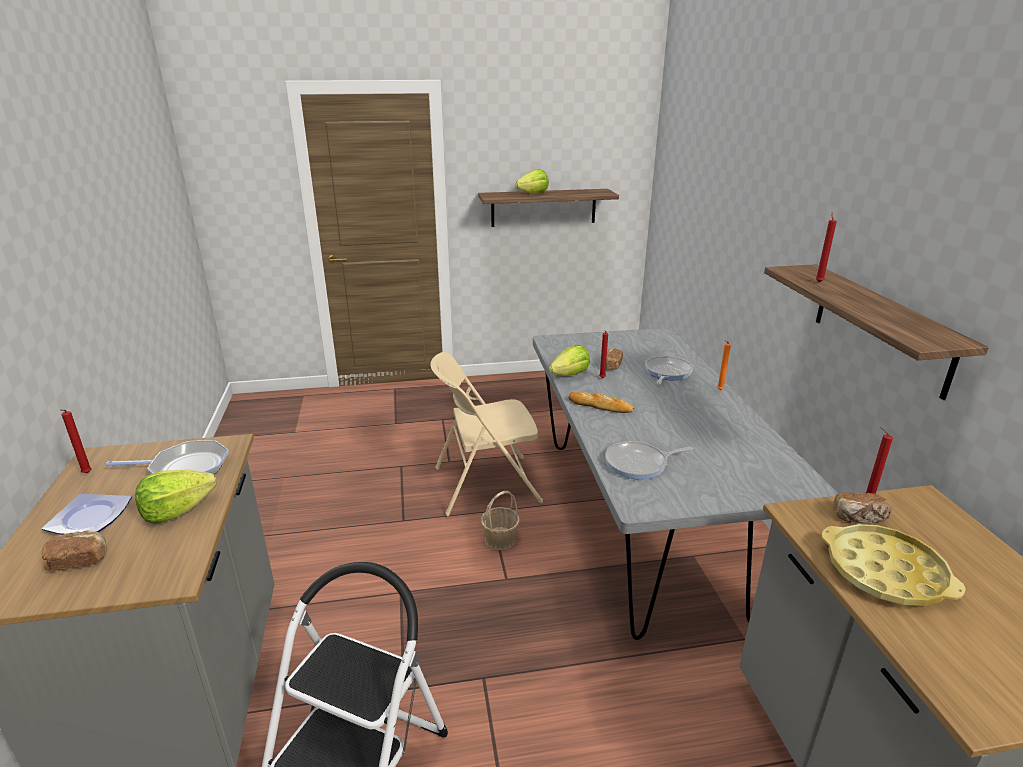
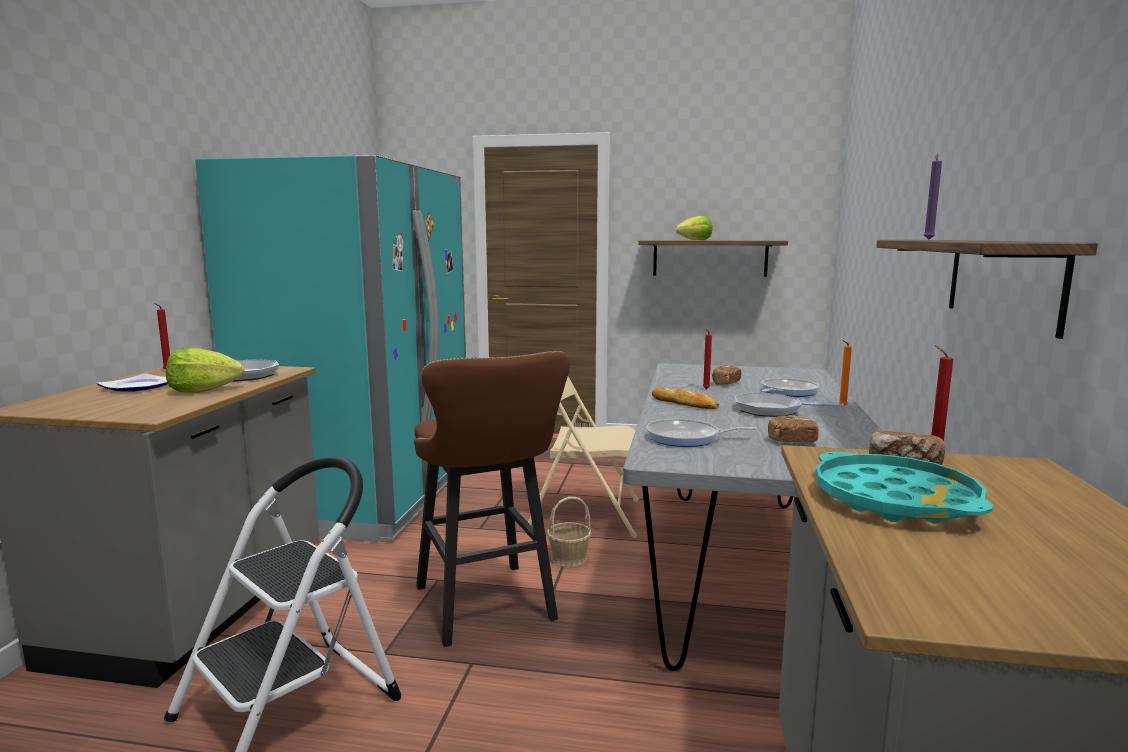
camera: 20 degrees right, 15 degrees down
(78, 560) = (101, 401): bread -> bread (792, 441)
(266, 500) = (367, 495): none -> turquoise fridge
(466, 617) = (489, 611): none -> brown stool
(570, 374) = (672, 384): lettuce -> none
(674, 405) = (772, 410): none -> frying pan
(818, 282) = (928, 239): red candle -> purple candle
(885, 572) = (895, 500): yellow tray -> turquoise tray

